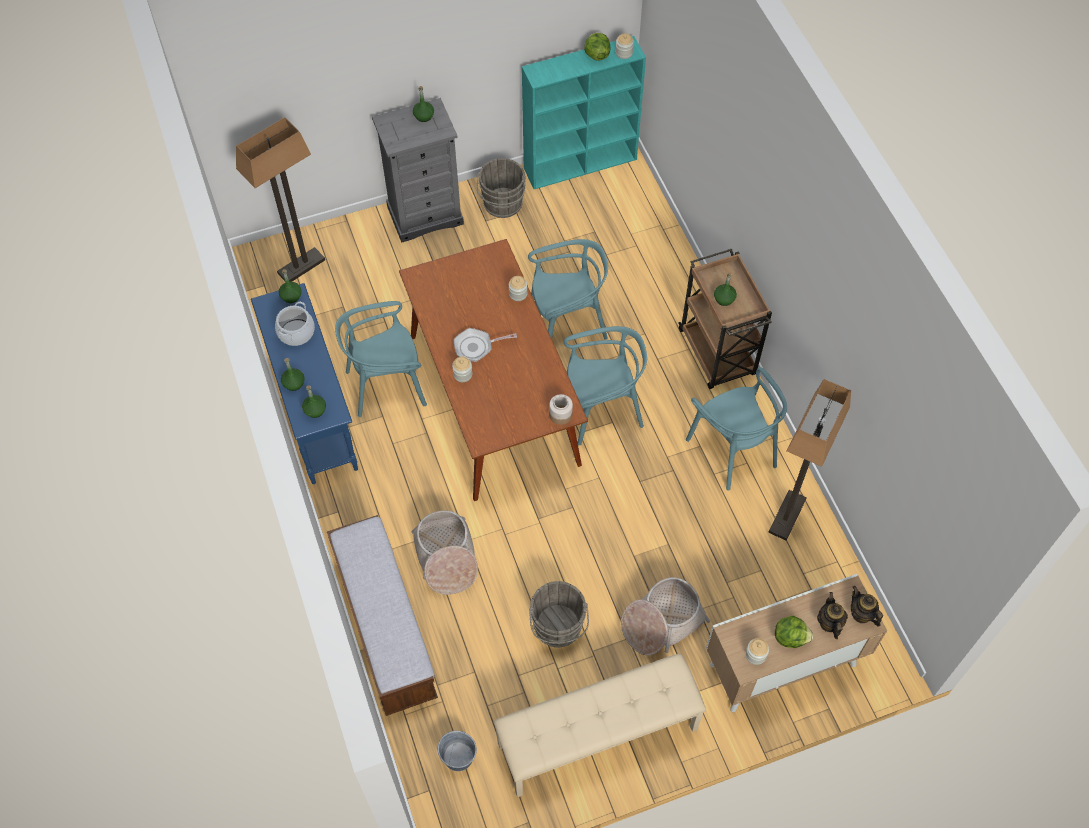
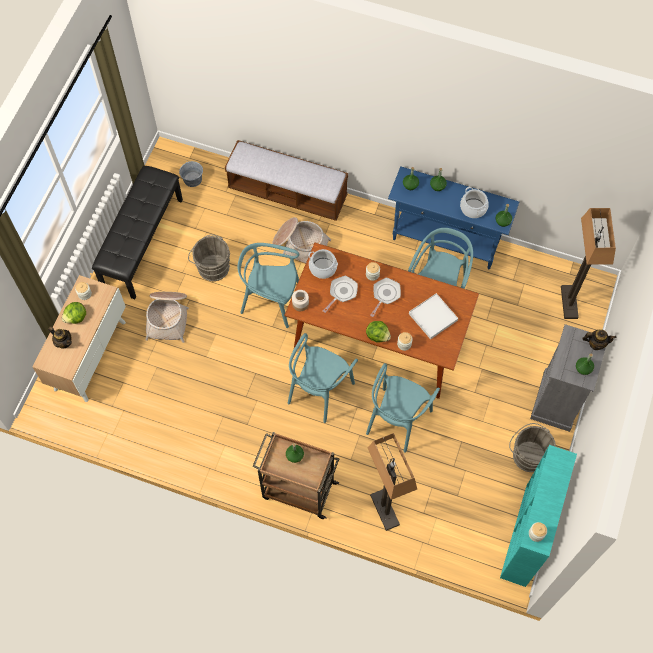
camera: 130 degrees right, 5 degrees up
(463, 290) = (433, 317): none -> white tray
(497, 425) = (323, 268): none -> cooking pot
(511, 387) = (342, 292): none -> frying pan
(596, 55) = (549, 513): lettuce -> lettuce (377, 335)
(597, 737) = (142, 242): beige bench -> black bench
(733, 450) = (227, 440): turquoise chair -> turquoise chair (271, 300)
(787, 516) = (161, 432): floor lamp -> floor lamp (384, 510)
(861, 614) = (52, 362): teapot -> teapot (596, 343)

